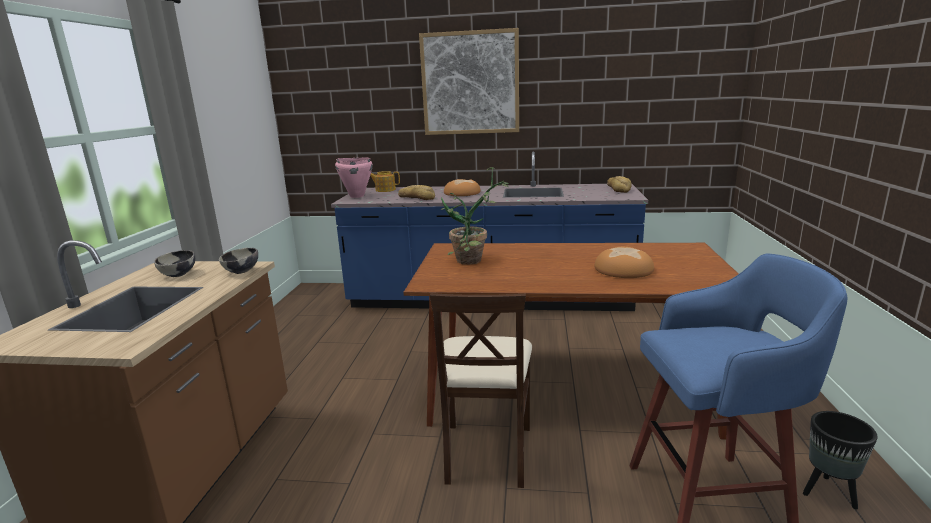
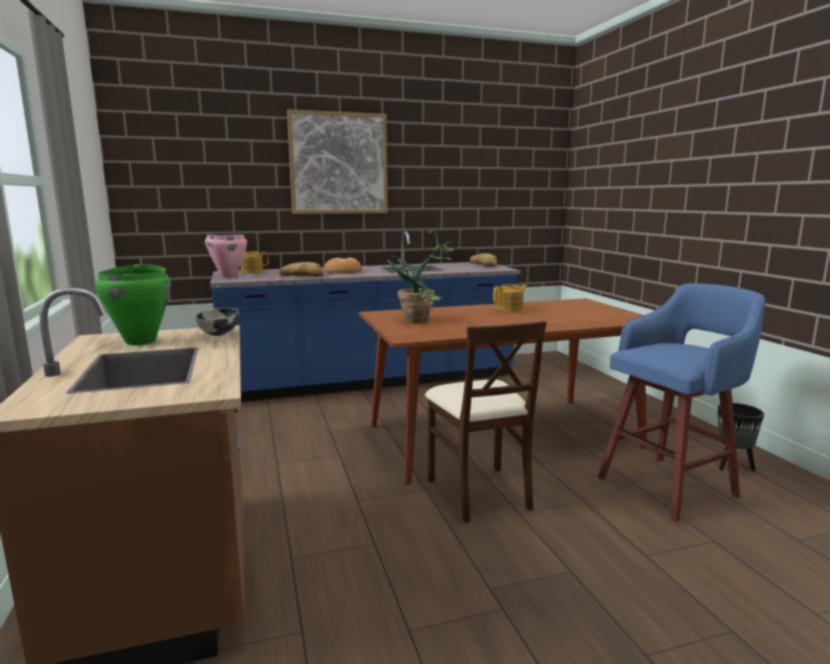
camera: 25 degrees left, 5 degrees down
(179, 274) = (141, 341): bowl -> green cooking pot
(588, 253) = (510, 309): none -> teapot
(623, 269) = (554, 316): bread -> none

